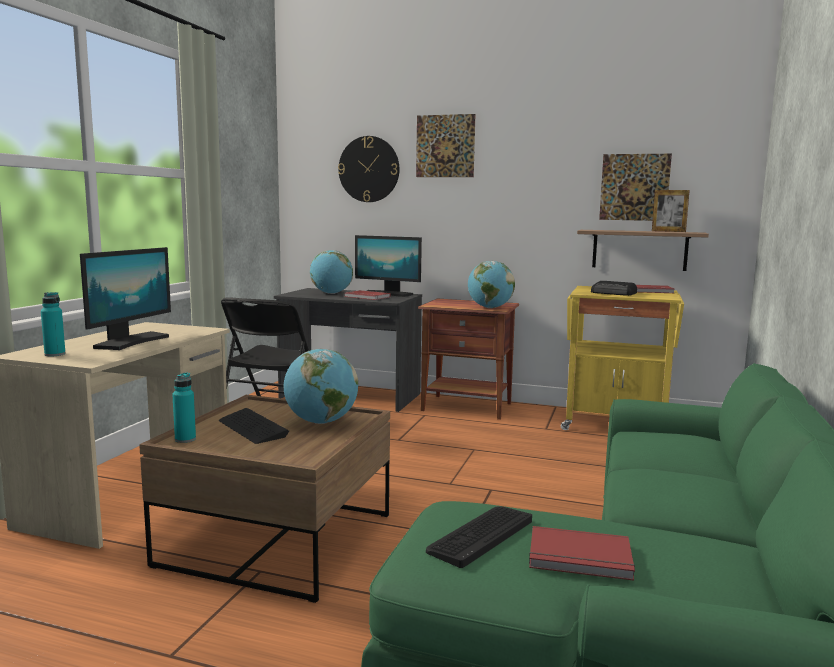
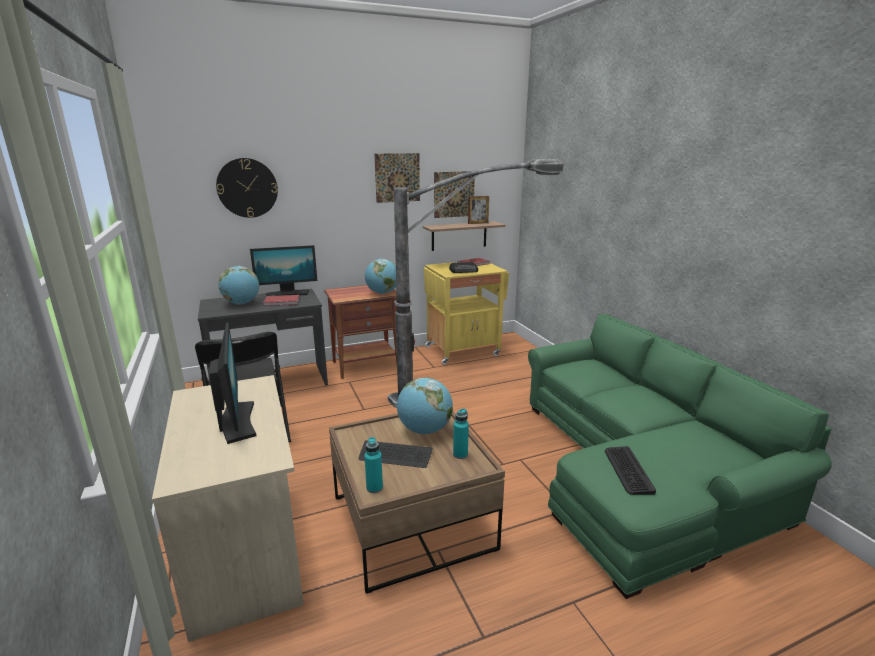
camera: 40 degrees left, 10 degrees up
(55, 354) = (213, 466): turquoise bottle -> turquoise bottle (460, 454)
(445, 146) = (316, 166): picture -> picture (397, 178)
(573, 455) = (473, 382): none -> floor lamp
(580, 558) = (676, 461): red book -> none

